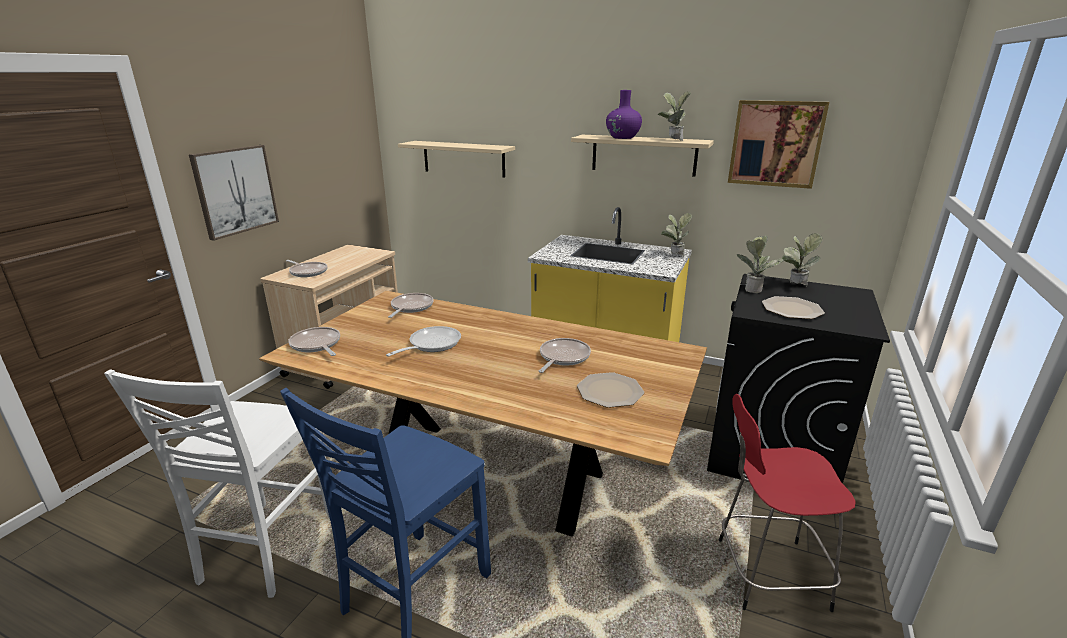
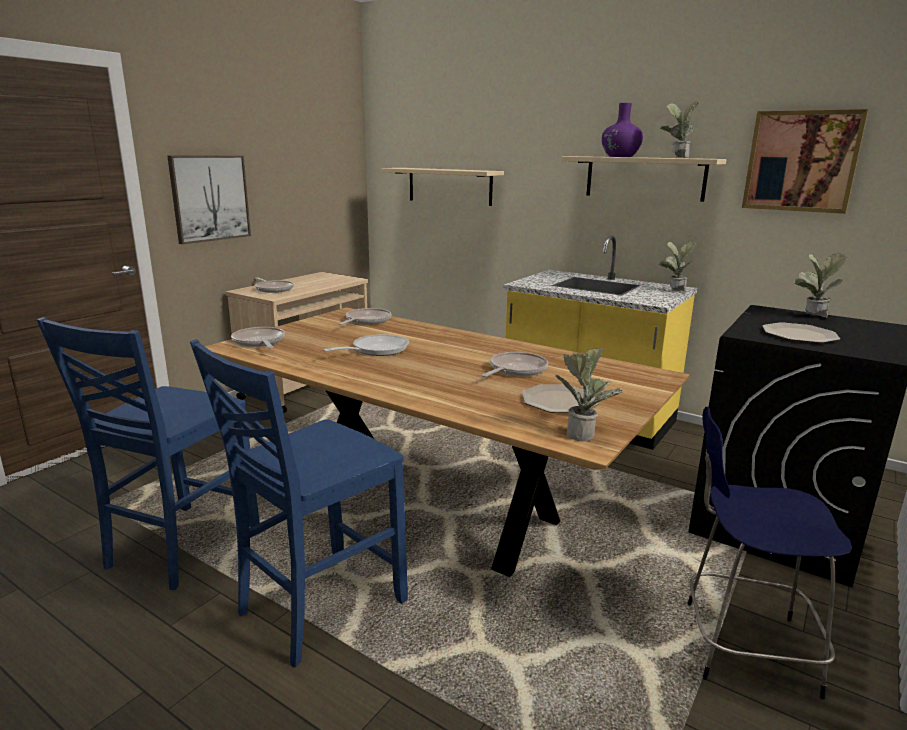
camera: 10 degrees right, 5 degrees down
(266, 549) = (180, 547): white chair -> blue chair
(753, 288) = (757, 316): potted plant -> potted plant (583, 433)
(767, 573) = (743, 646): red stool -> blue stool

